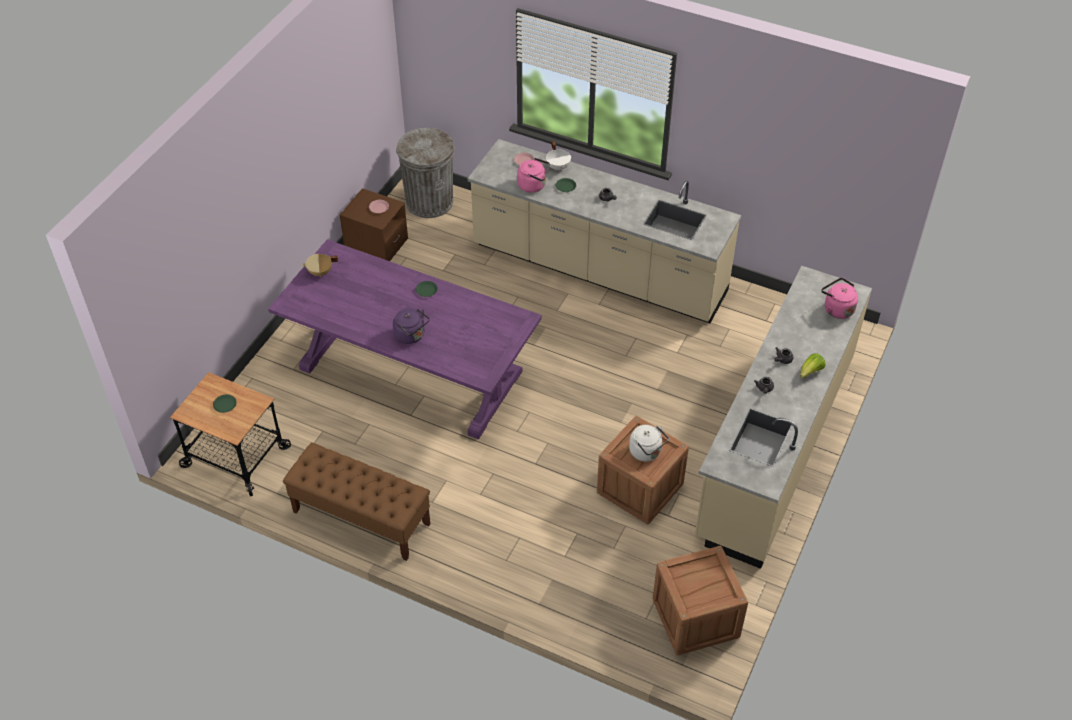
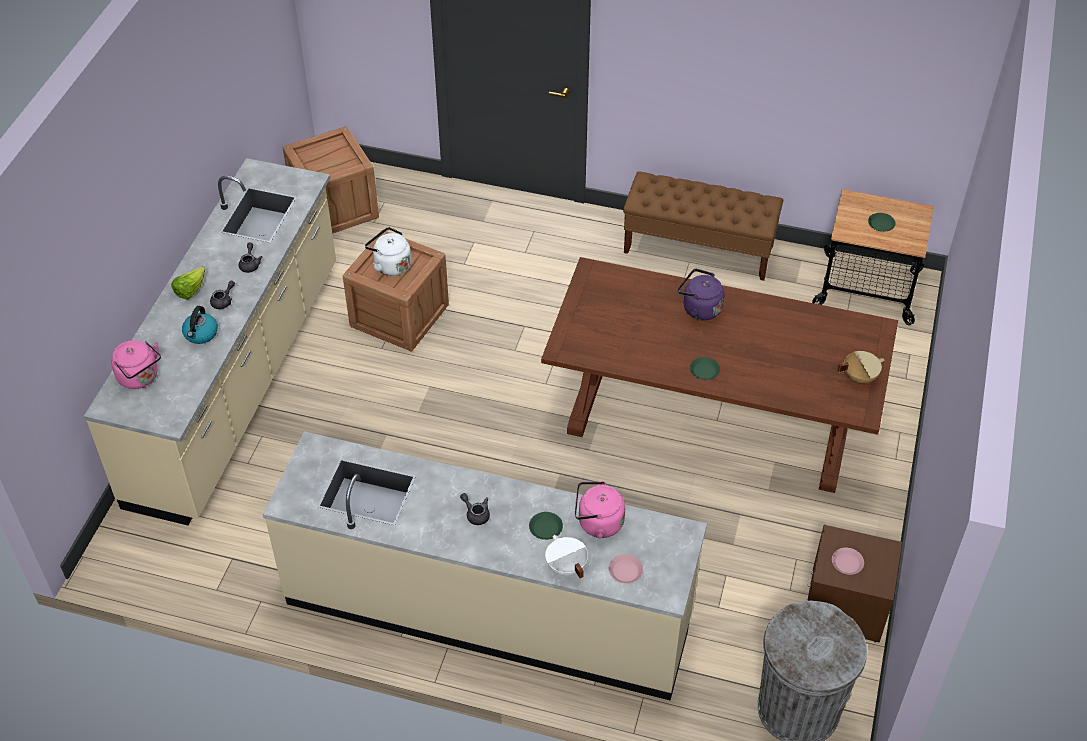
camera: 170 degrees right, 0 degrees up
(410, 371) = (712, 414): purple dining table -> brown dining table
(797, 335) = (201, 334): none -> kettle

